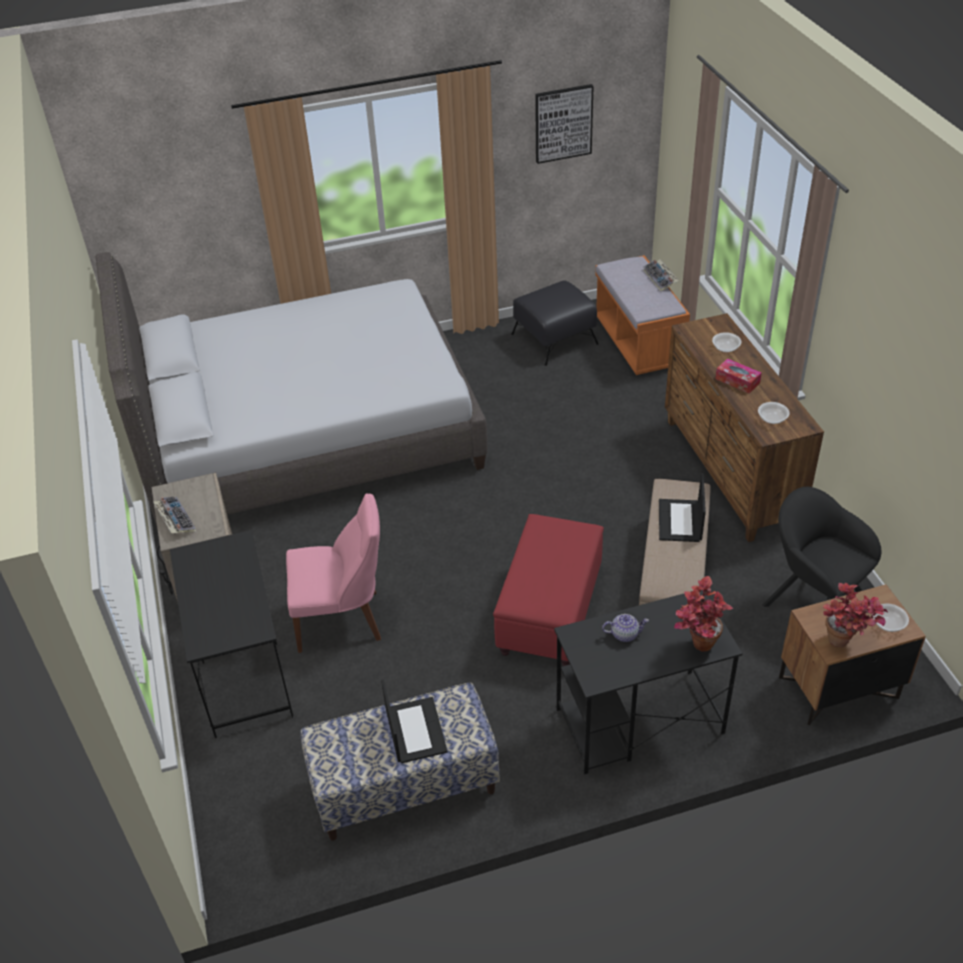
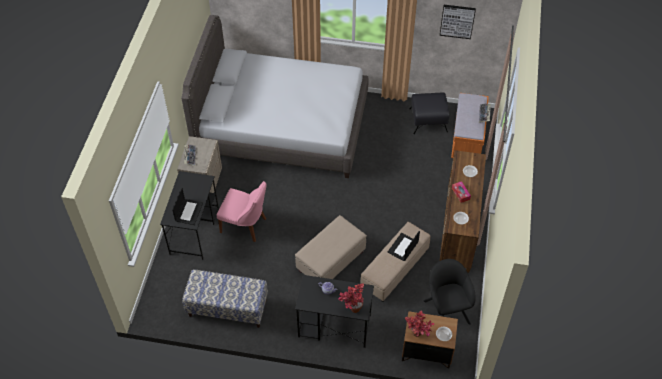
camera: 25 degrees right, 10 degrees up
(414, 730) = (232, 290): laptop -> laptop (188, 211)
(549, 613) = (330, 262): red ottoman -> beige ottoman

